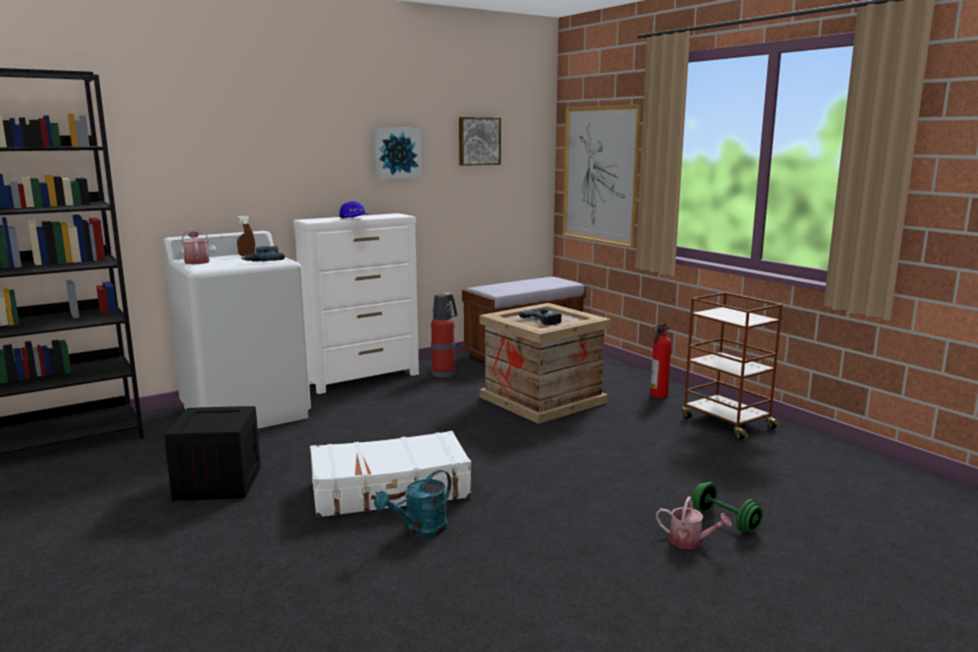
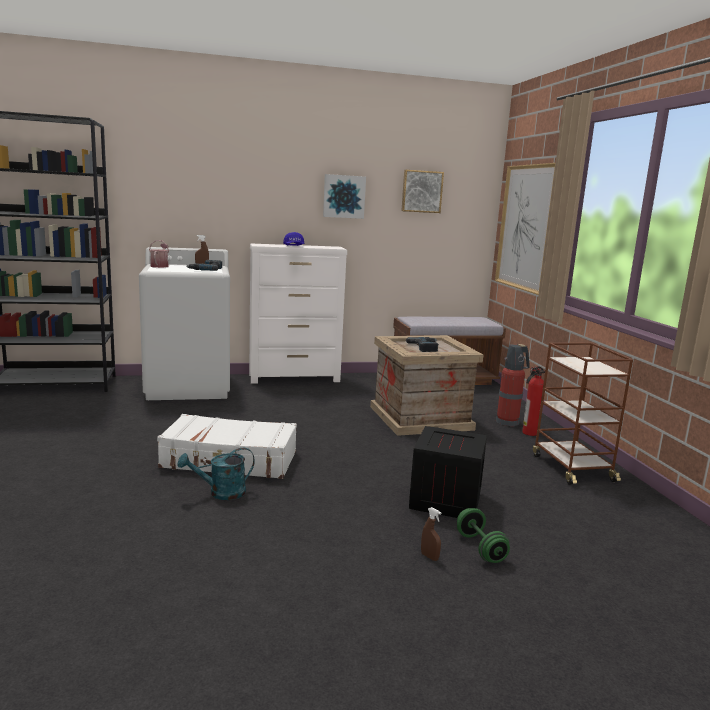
camera: 20 degrees right, 0 degrees up
(217, 483) = (121, 430): crate -> crate (444, 500)
(444, 373) = (360, 385): fire extinguisher -> fire extinguisher (508, 422)
(690, 542) = (429, 557): watering can -> brown spray bottle

